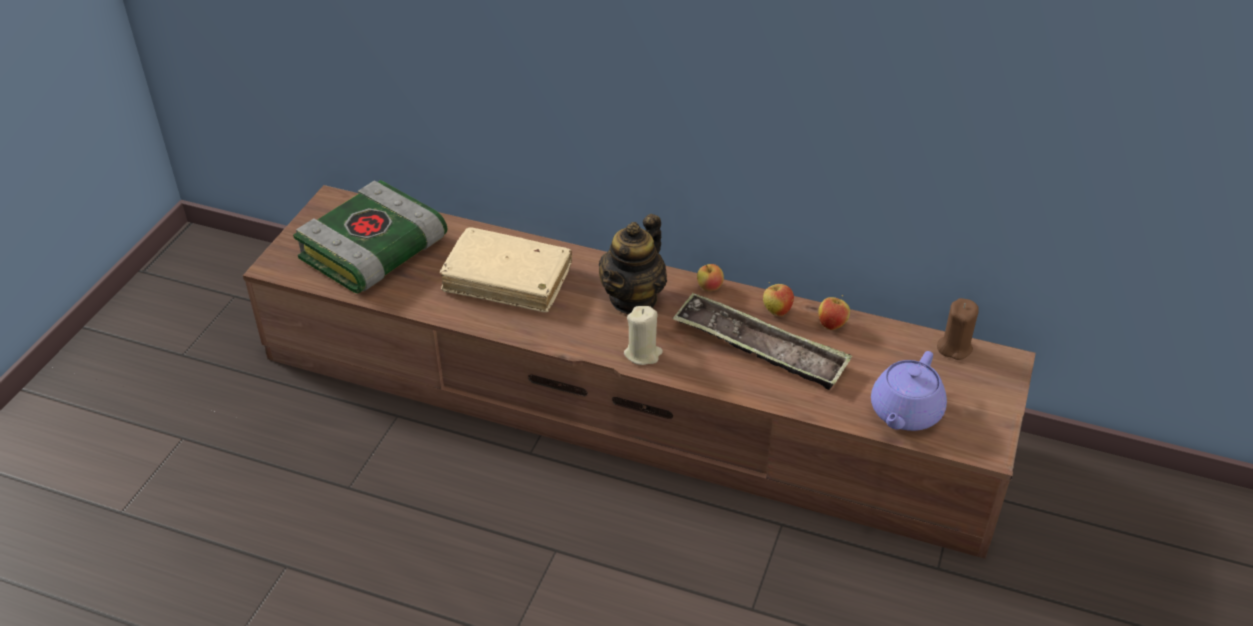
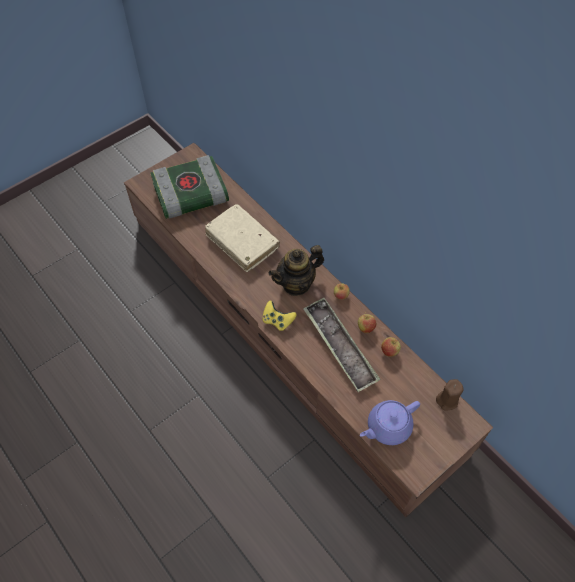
camera: 30 degrees right, 15 degrees up
(643, 354) = (277, 320): beige candle -> yellow game controller

